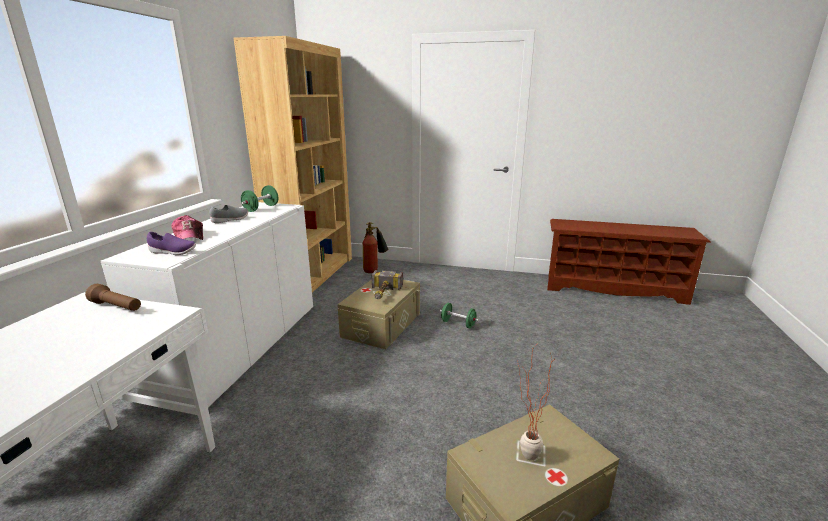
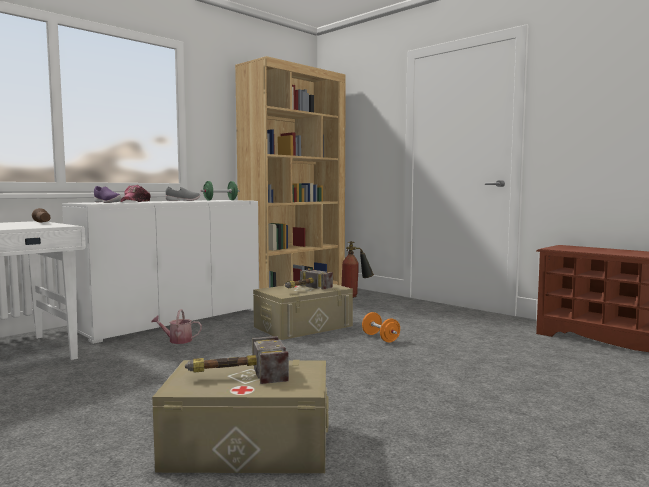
camera: 30 degrees right, 15 degrees down
(290, 380) = (177, 340): none -> watering can
(458, 324) = (380, 338): green dumbbell -> orange dumbbell
(523, 457) = (235, 375): potted plant -> hammer

